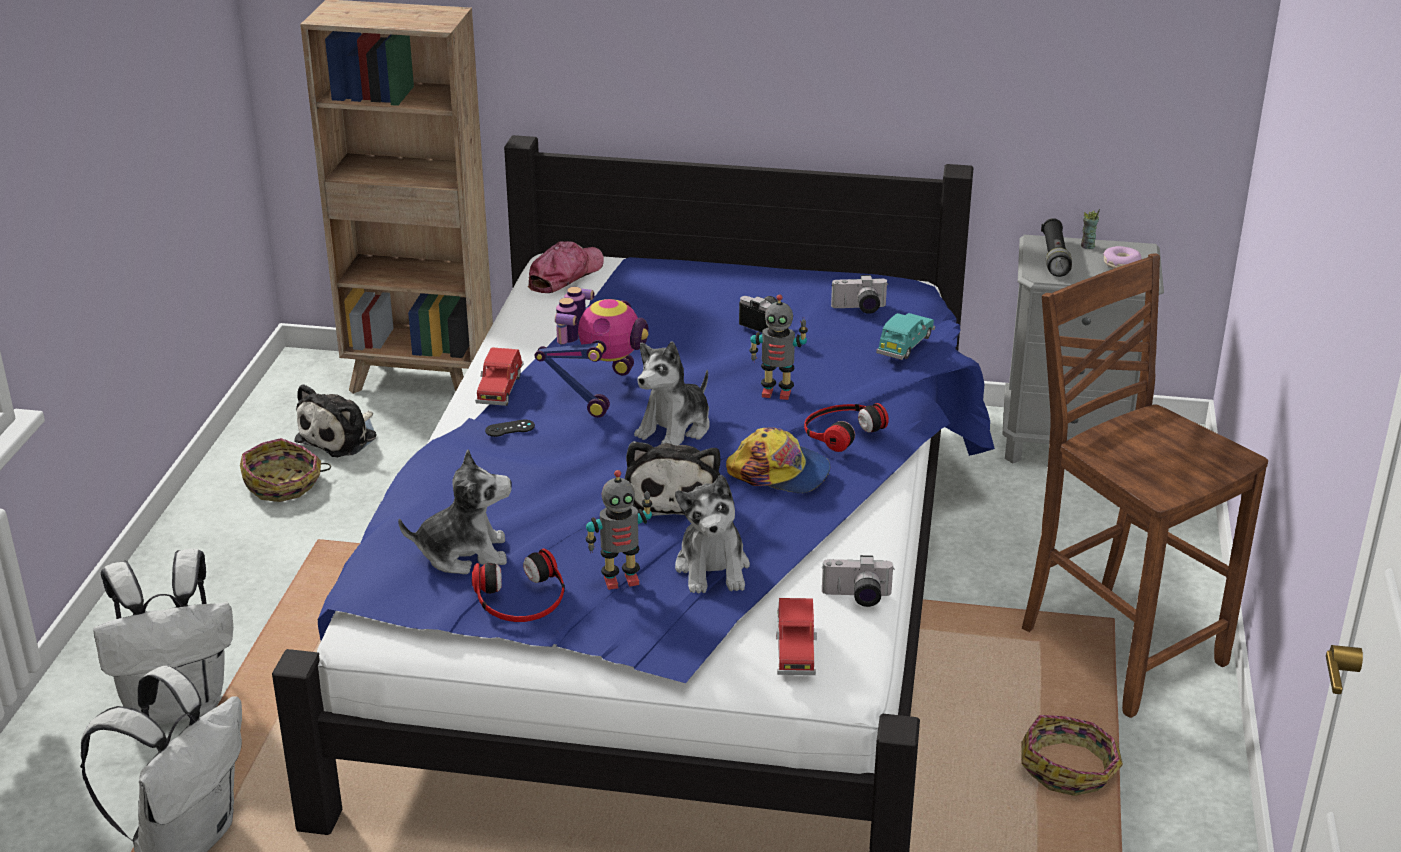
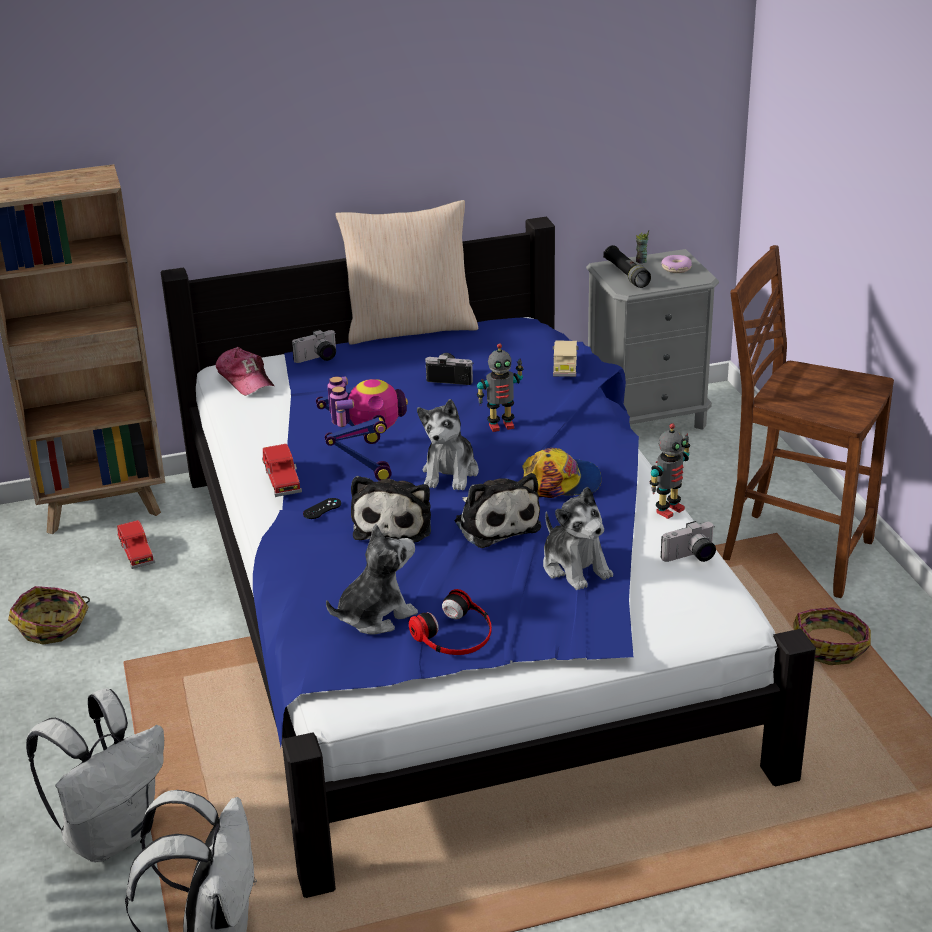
camera: 25 degrees left, 0 degrees up
(340, 437) = (72, 573): plush toy -> plush toy (394, 523)
(565, 275) = (245, 379): cap -> cap turned 135 degrees clockwise
(620, 579) = (518, 596): toy robot -> toy robot (668, 510)
(779, 262) = (410, 328): none -> beige pillow
(795, 649) = (683, 608): red toy car -> red toy car (136, 553)
(840, 430) = (577, 440): headphones -> none
(859, 309) = (505, 348): camera -> camera (318, 359)
(905, 346) = (565, 367): turquoise toy car -> beige toy car

